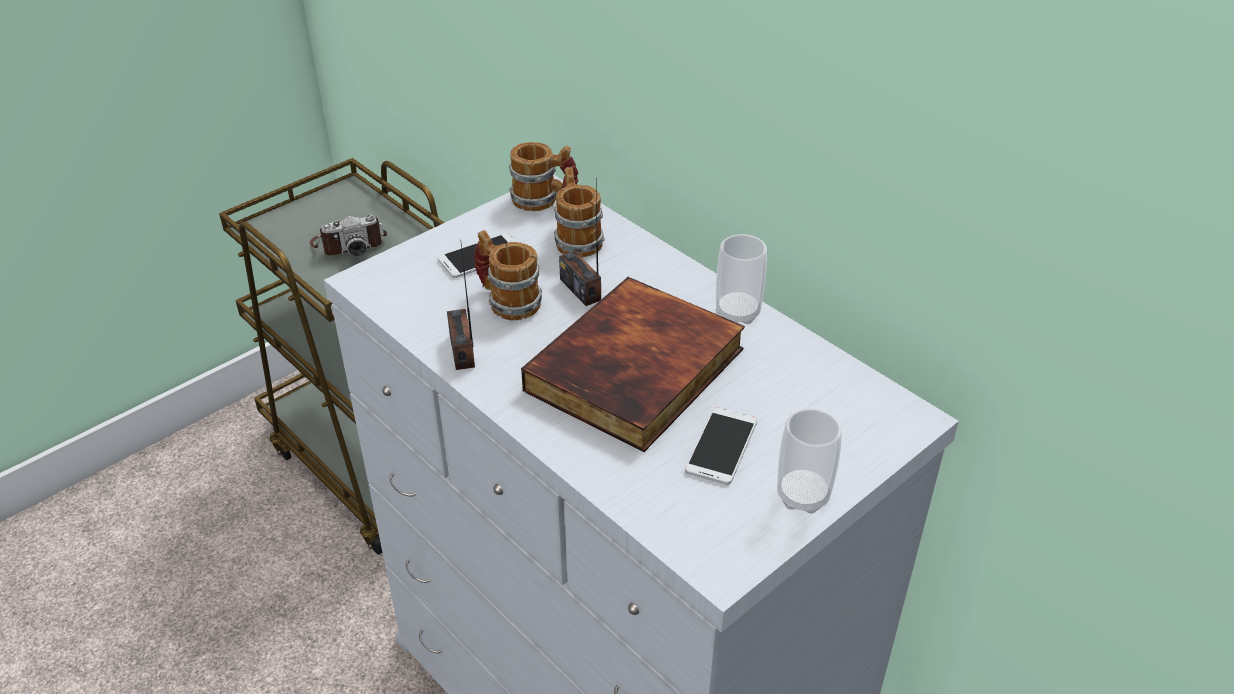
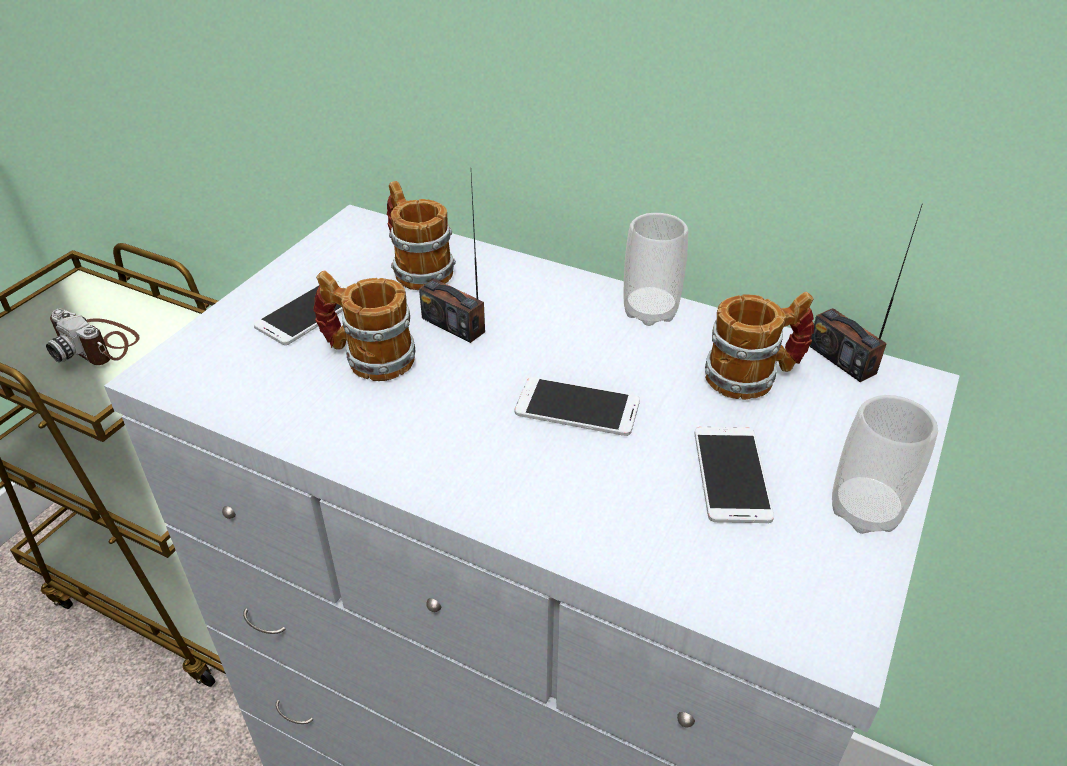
camera: 20 degrees left, 0 degrees up
(349, 243) = (98, 345): camera -> camera turned 75 degrees clockwise
(462, 350) = (339, 434): radio -> radio (842, 359)
(544, 200) = (357, 234): mug -> mug (753, 376)
(637, 372) = (577, 407): book -> phone

